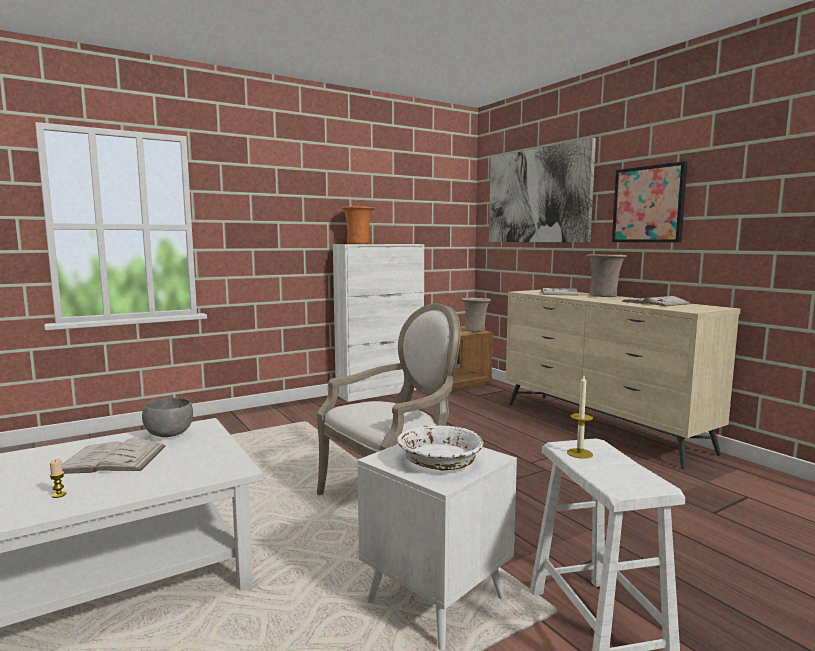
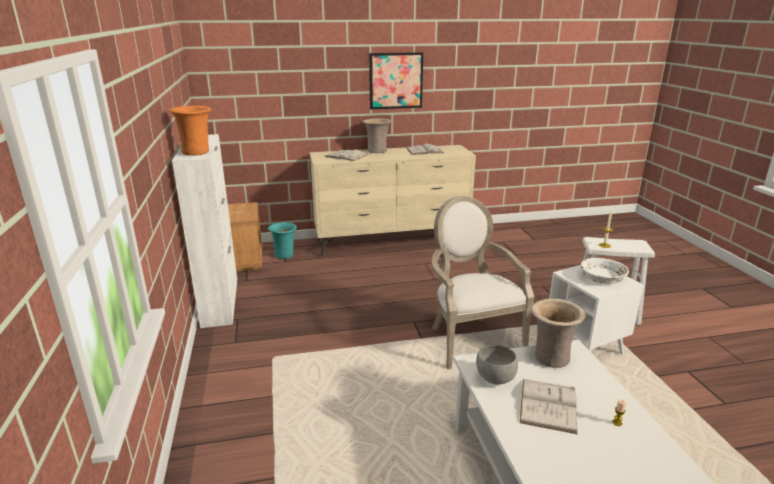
camera: 70 degrees left, 15 degrees up
(475, 330) = (242, 206): beige vase -> beige vase (550, 357)
(490, 393) = (285, 255): none -> turquoise vase
(537, 196) = (283, 69): picture -> none

